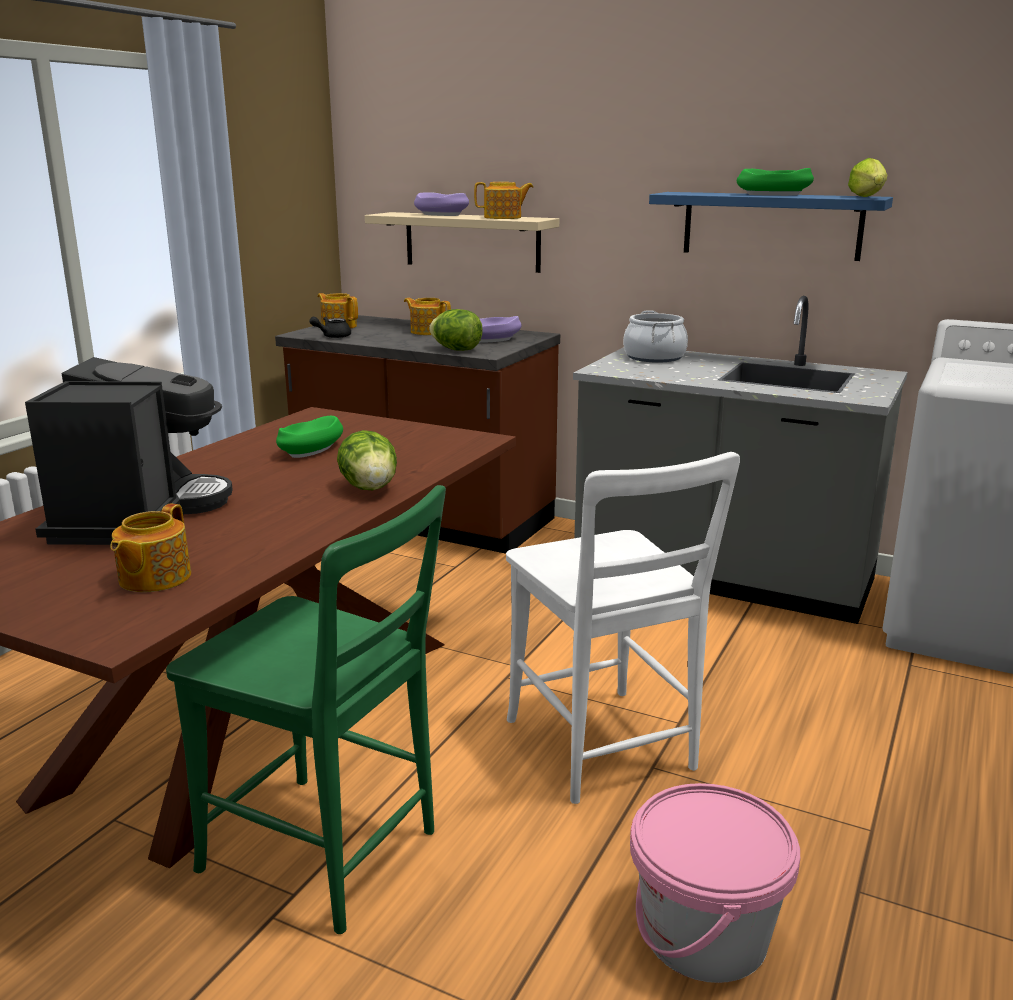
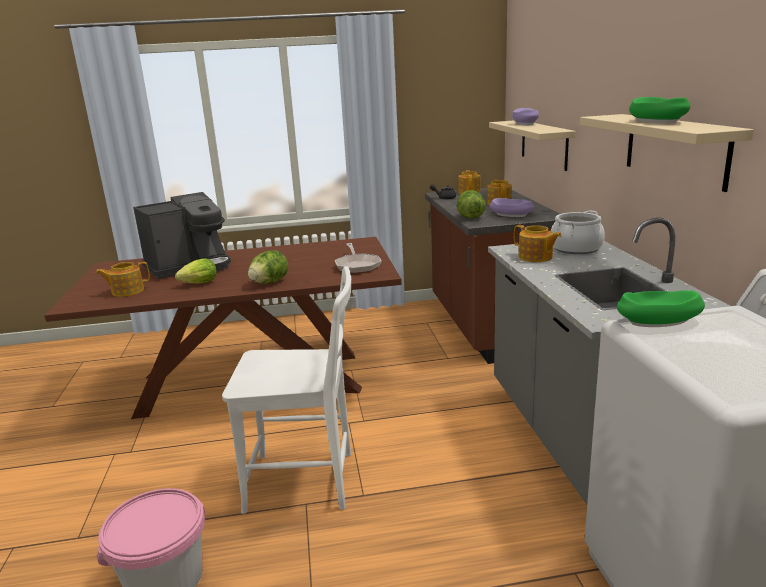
camera: 55 degrees right, 0 degrees up
(311, 450) = (308, 258): green bowl -> green bowl (658, 322)
(329, 855) = (161, 447): green chair -> none
(416, 439) = (357, 266): none -> frying pan
(503, 217) = (541, 128): teapot -> teapot (535, 257)
(604, 750) = (307, 481): white chair -> white chair turned 120 degrees counterclockwise
(771, 225) = (674, 149): blue shelf -> beige shelf
(868, 197) = (704, 129): lettuce -> lettuce (197, 284)

